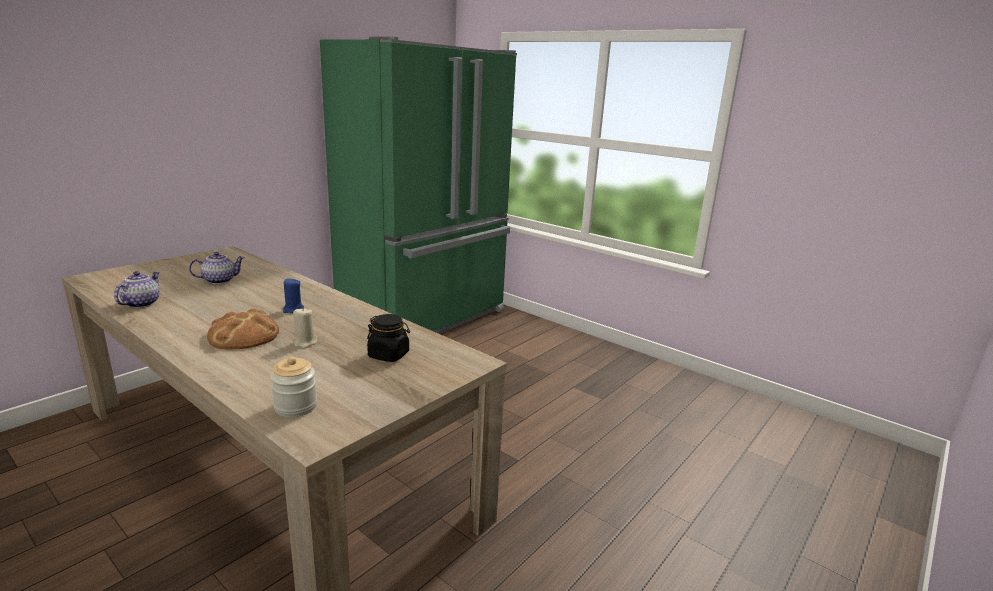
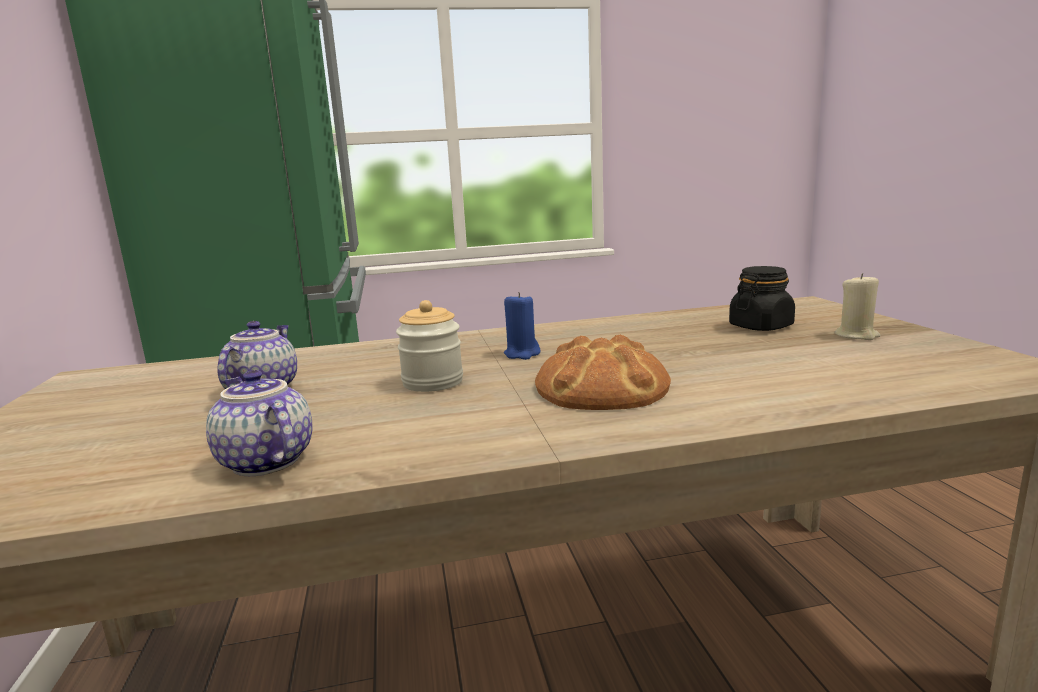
camera: 50 degrees left, 5 degrees down
(295, 407) = (924, 374): jar -> jar (433, 382)
(305, 343) = (678, 356): beige candle -> beige candle (856, 336)

